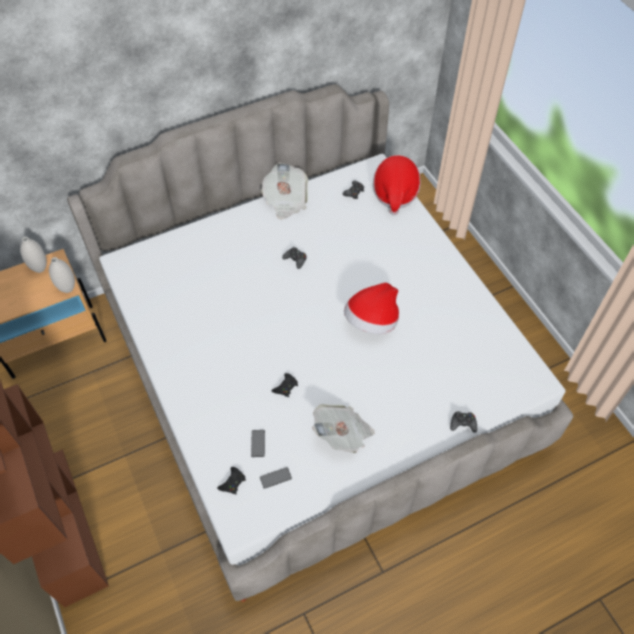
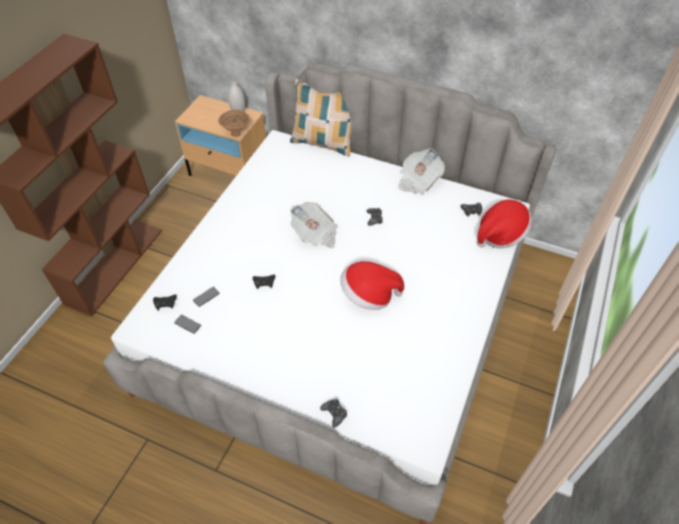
camera: 50 degrees right, 5 degrees down
(68, 288) = (236, 134): white vase -> brown bowl
(165, 231) = (323, 143): none -> pillow
(343, 434) = (255, 340): newspaper -> newspaper (315, 234)

